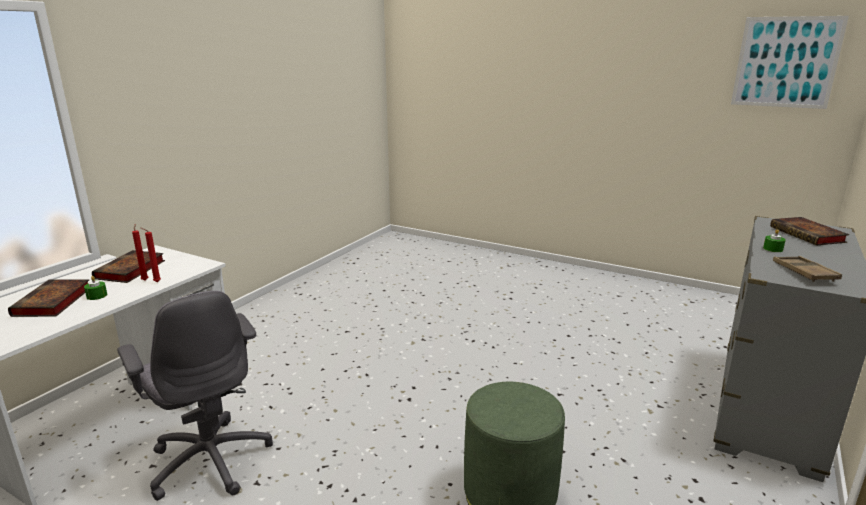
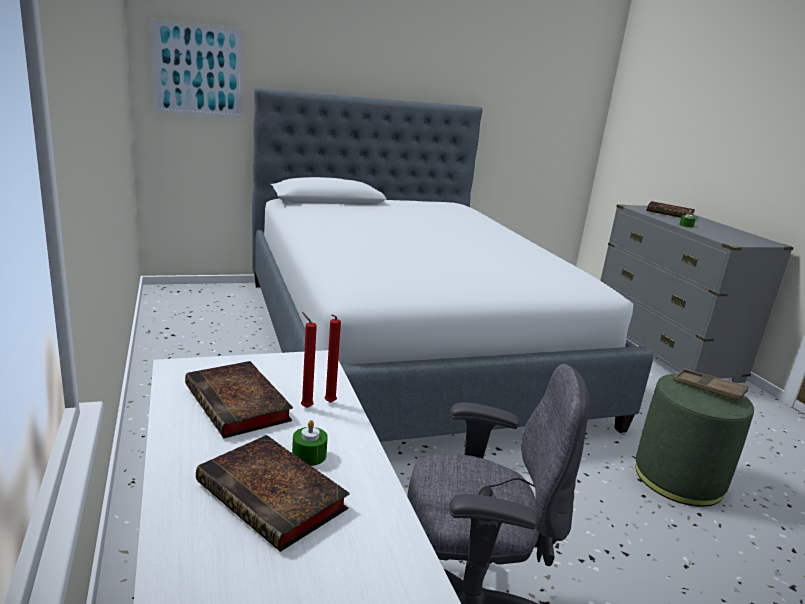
camera: 50 degrees left, 0 degrees up
(486, 312) = (406, 344): none -> bed
(786, 62) = (563, 77): picture -> picture (198, 70)
(804, 273) = (735, 238): brown tray -> brown tray (708, 389)

